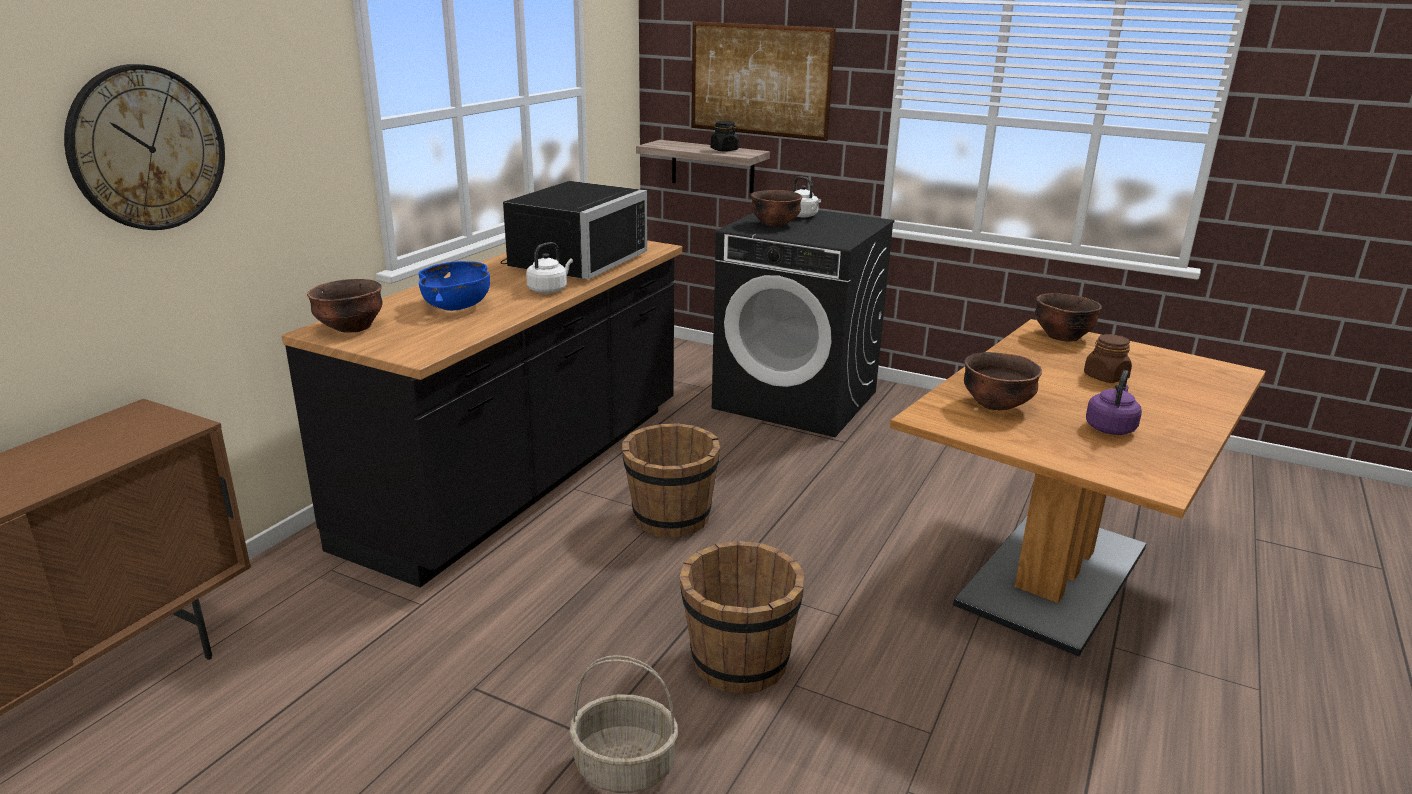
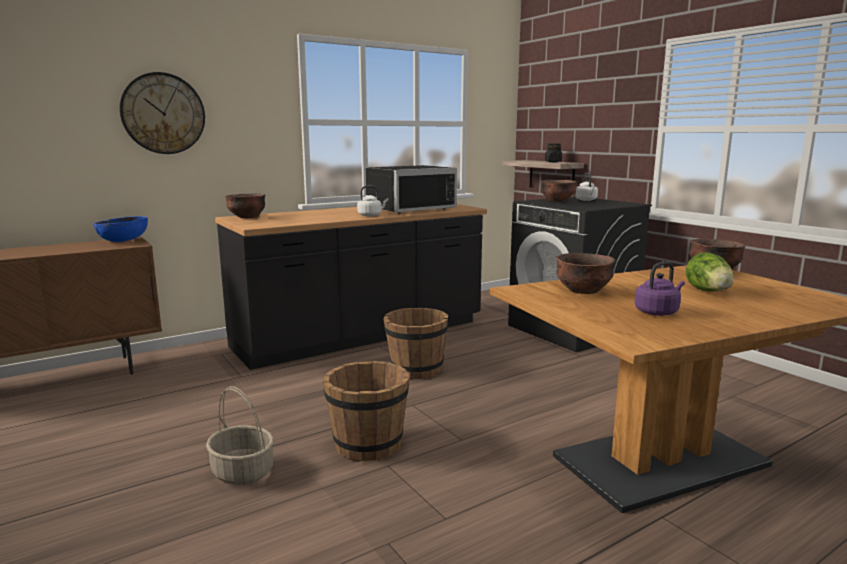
camera: 30 degrees right, 10 degrees down
(457, 306) = (311, 216): blue bowl -> blue bowl (124, 241)
(760, 80) = (579, 116): picture -> none
(1105, 377) = (709, 292): brown jar -> lettuce

